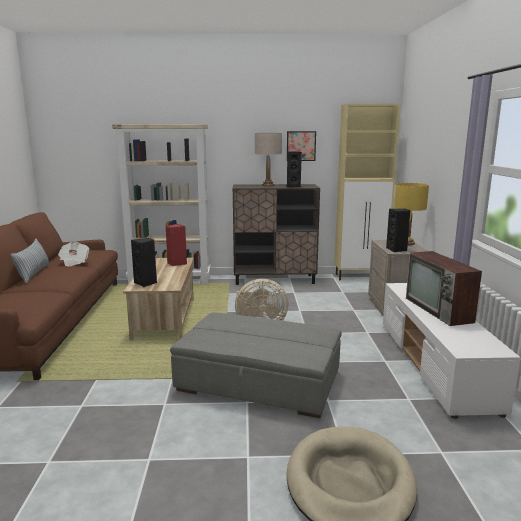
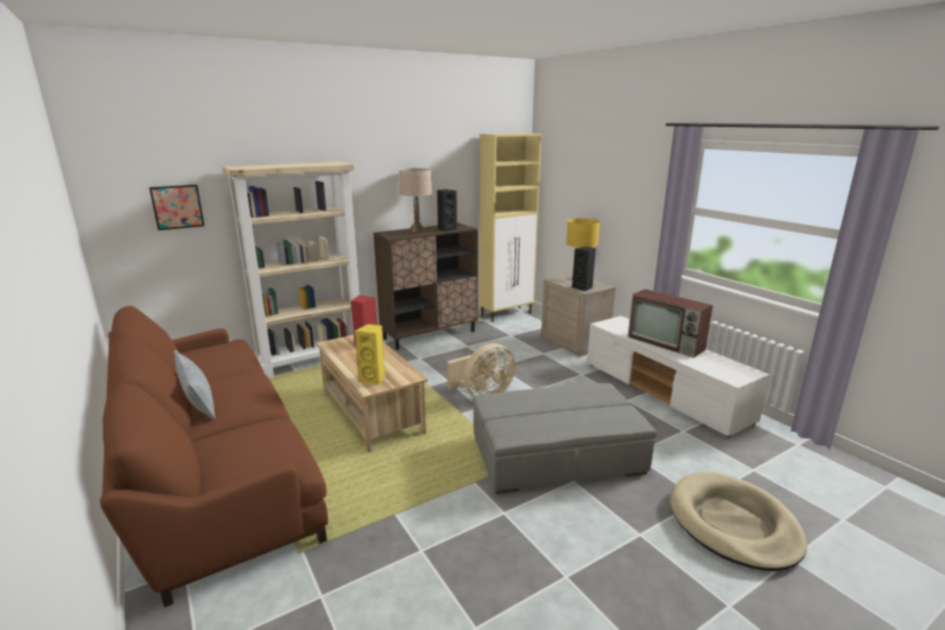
camera: 30 degrees left, 5 degrees up
(74, 262) = (228, 370): newspaper -> none
(146, 283) = (373, 379): black speaker -> yellow speaker
(301, 146) = (442, 181): picture -> picture (177, 207)

